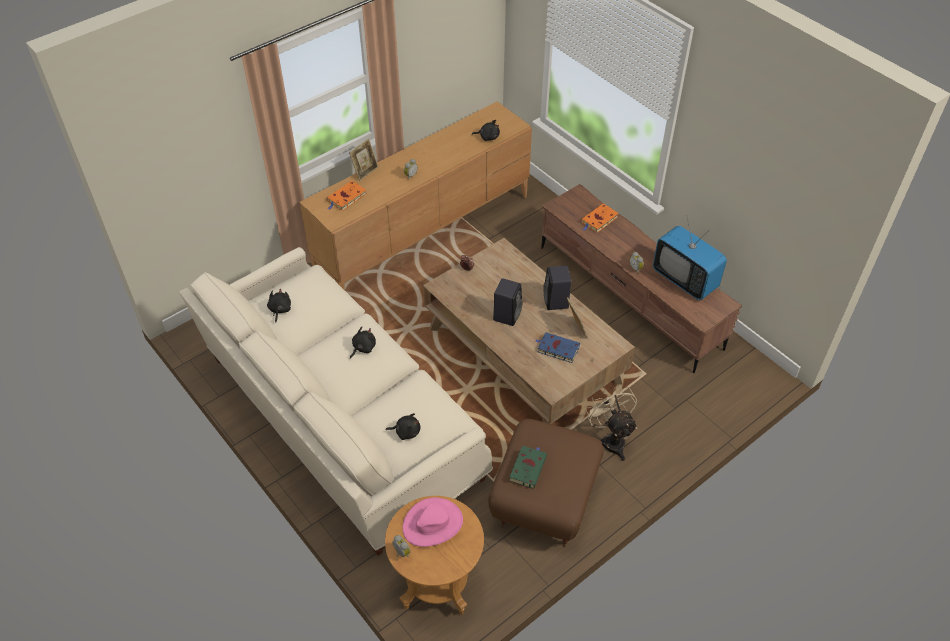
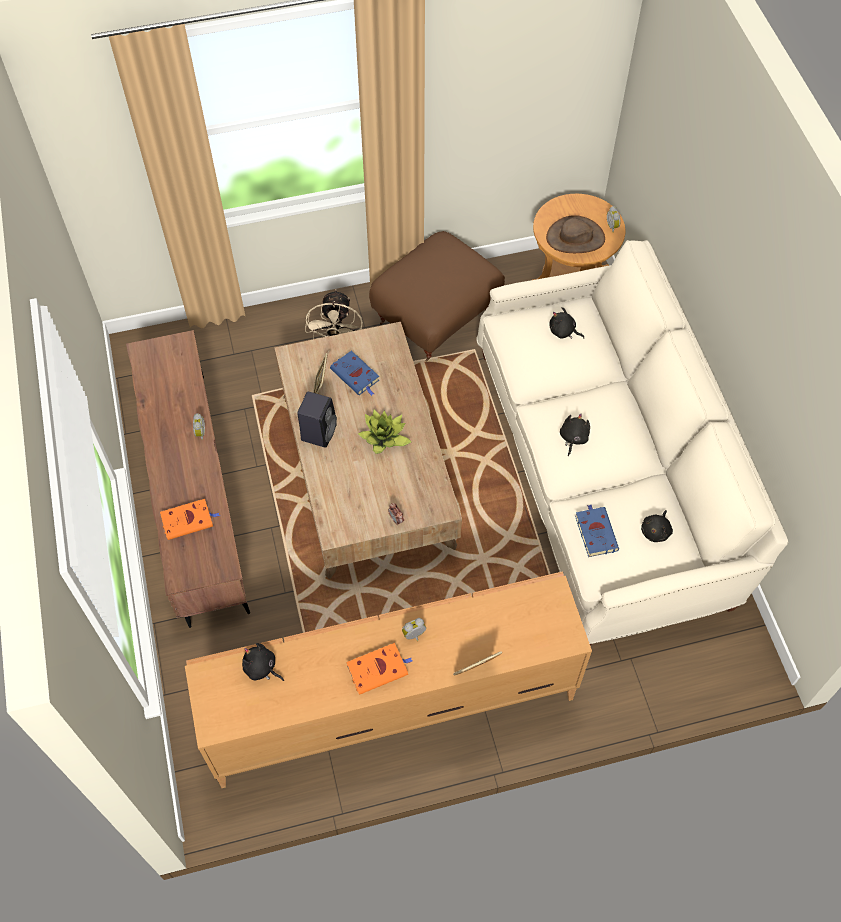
camera: 155 degrees left, 10 degrees up
(323, 293) = (595, 532): none -> blue book
(346, 198) = (523, 629): orange book -> orange book (379, 669)
(363, 348) = (573, 438): black plush toy -> black plush toy turned 135 degrees clockwise
(432, 523) = (575, 238): pink hat -> brown hat
(507, 314) = (384, 437): black speaker -> potted plant
(528, 467) = (457, 278): green book -> none
(685, 279) = (158, 396): television -> none

